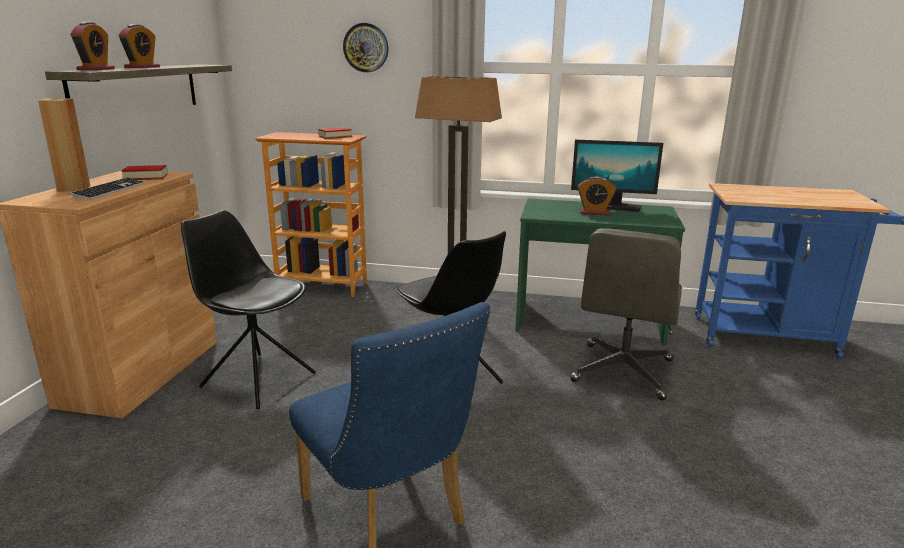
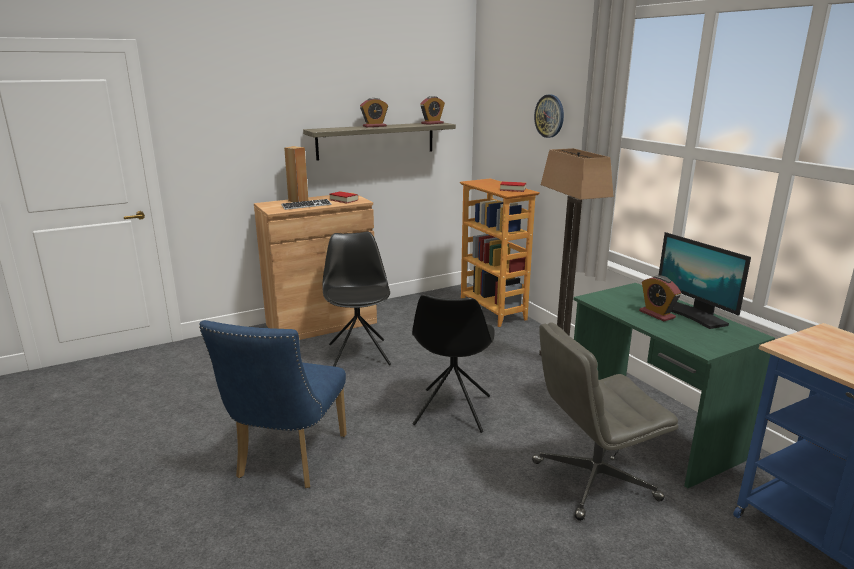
camera: 50 degrees right, 0 degrees up
(96, 69) = (333, 128): alarm clock -> alarm clock (432, 123)

